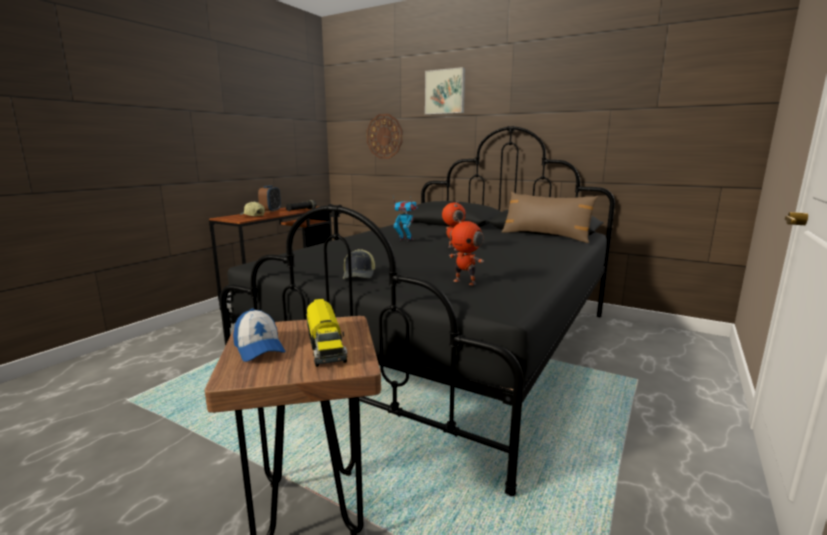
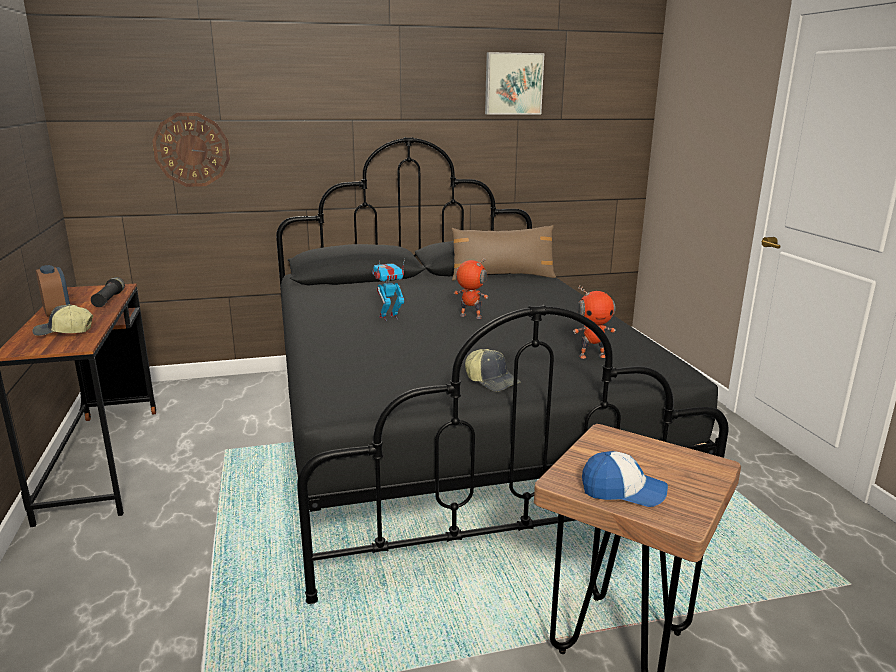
camera: 45 degrees left, 5 degrees up
(325, 343) = (649, 461): toy truck -> none
(445, 92) = (301, 84): picture -> picture (513, 84)

